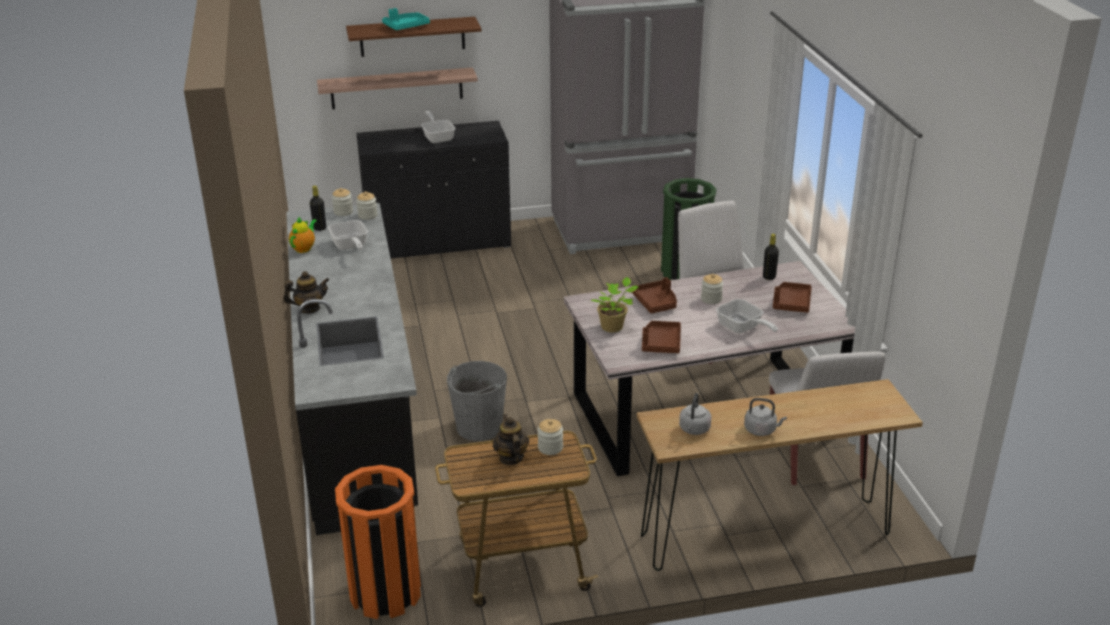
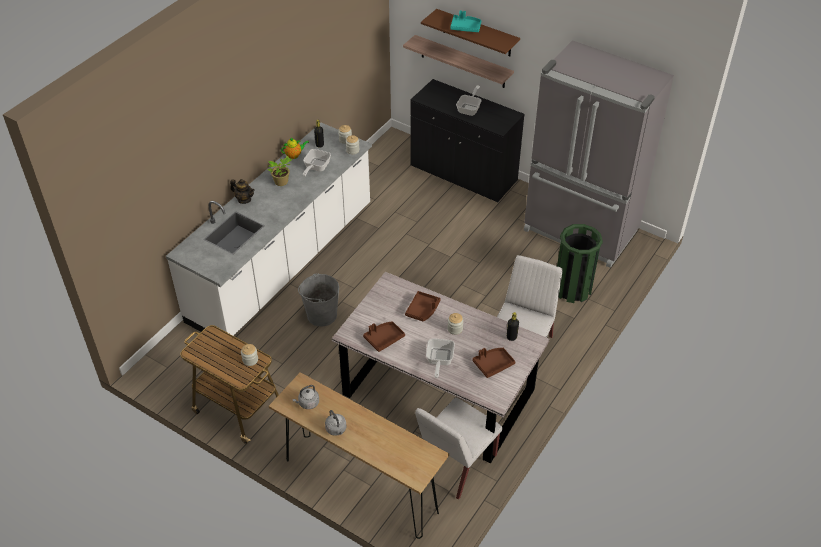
camera: 45 degrees right, 15 degrees up
(357, 411) = (283, 263): black counter -> white counter
(385, 593) = (171, 375): orange trash can -> none
(511, 458) = (227, 352): teapot -> none
(613, 327) = (377, 310): potted plant -> potted plant (281, 182)

